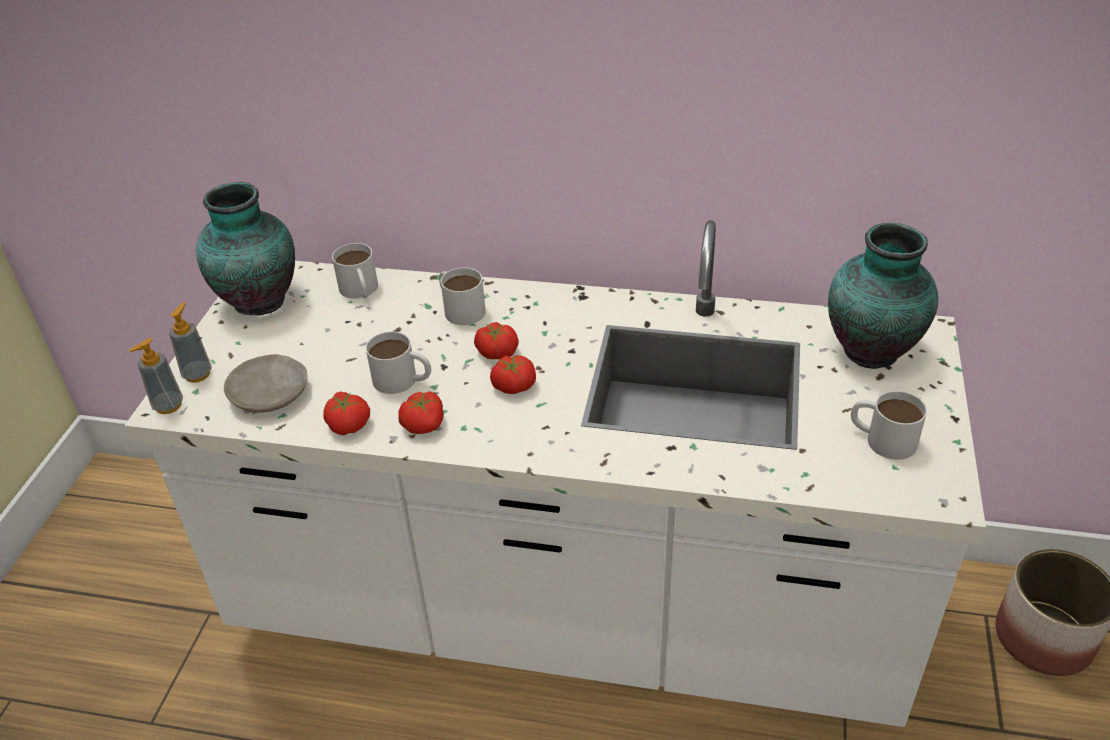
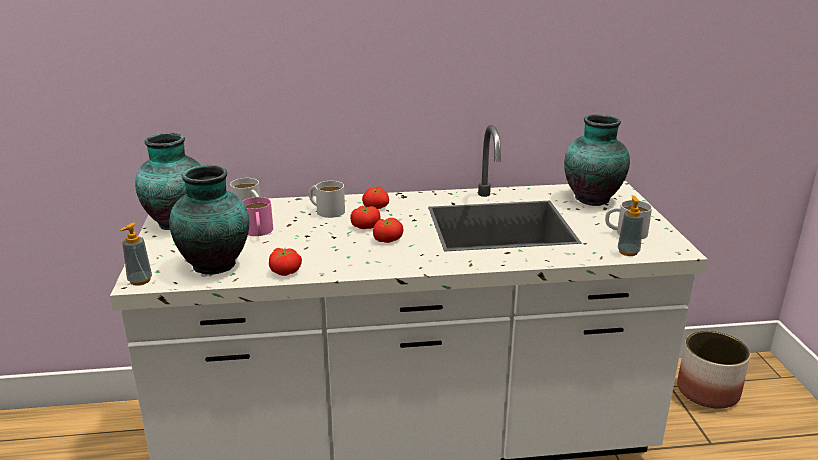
camera: 20 degrees left, 15 degrees down
(197, 374) = (153, 263): soap dispenser -> soap dispenser (628, 252)
(270, 394) = (217, 265): beige plate -> vase
(350, 338) = (258, 232): none -> pink mug
(403, 380) = (310, 246): white mug -> none
(424, 424) = (339, 264): tomato -> tomato (376, 207)

